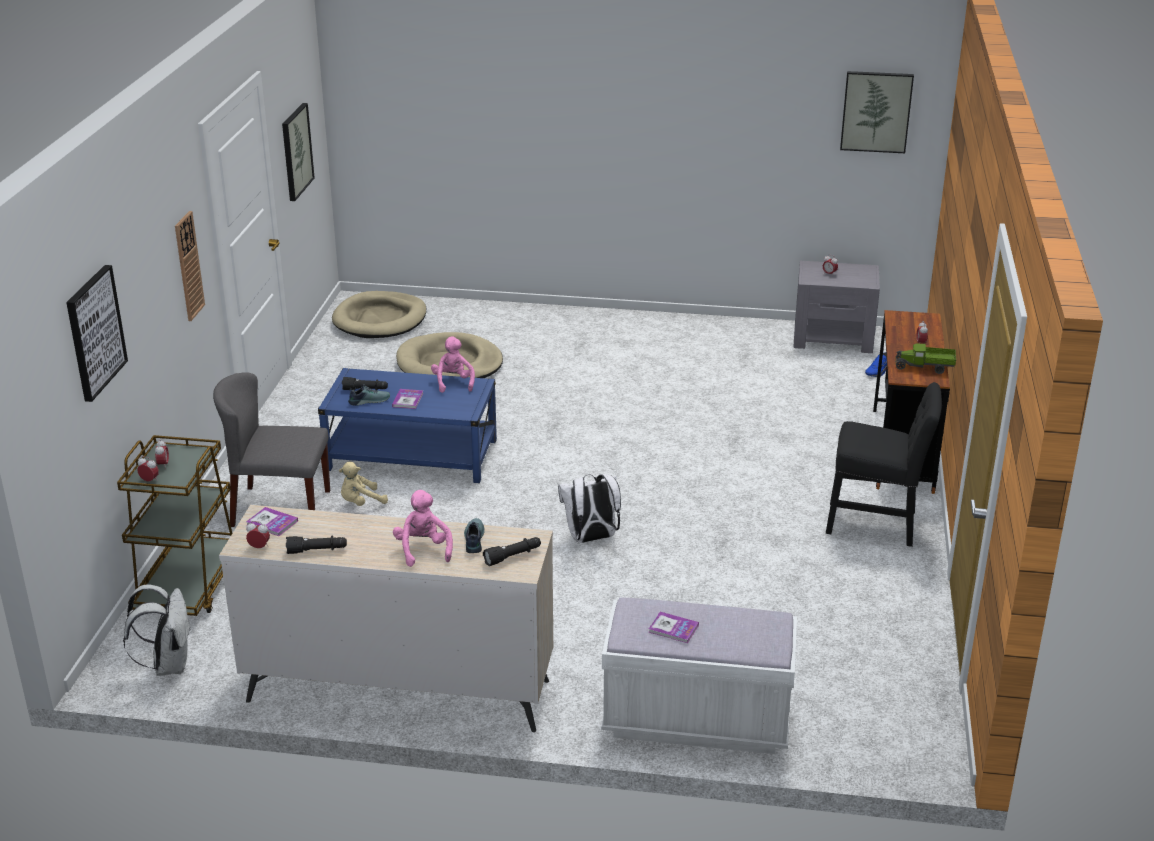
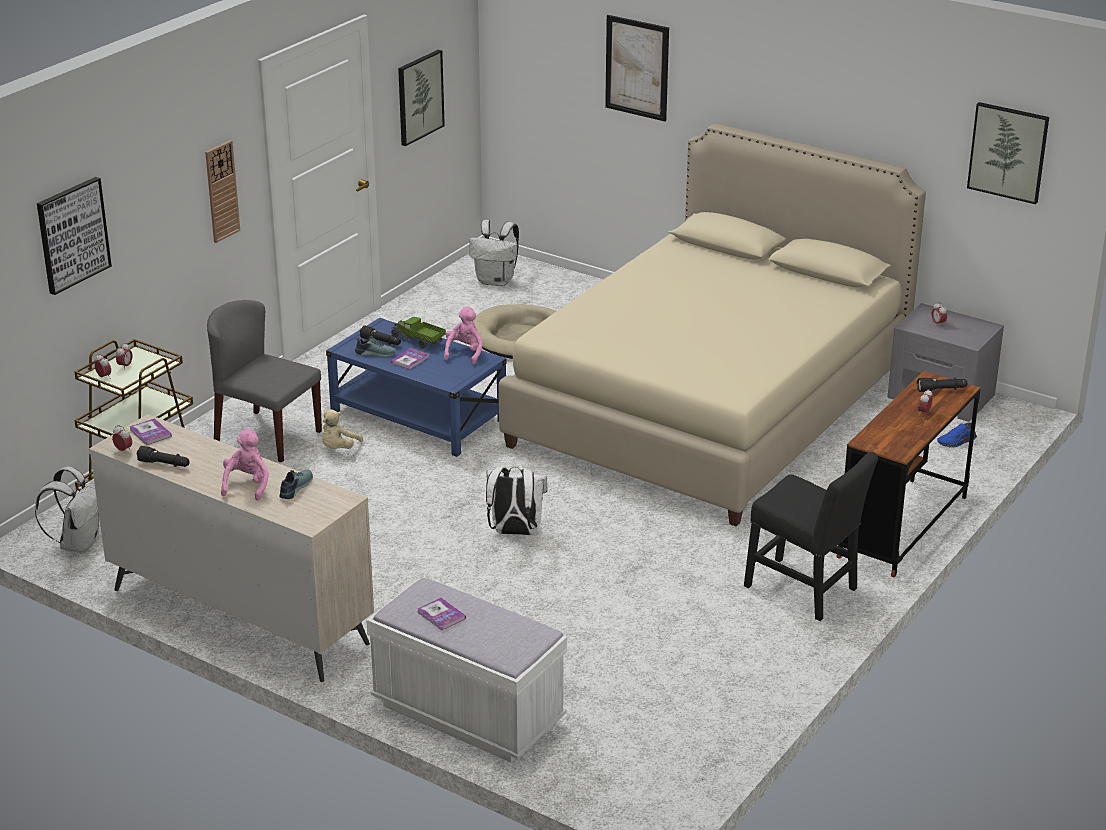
camera: 25 degrees right, 0 degrees up
(361, 502) = (339, 448): beige plush toy -> beige plush toy turned 60 degrees counterclockwise
(380, 319) = (496, 281): beige dog bed -> white backpack
(500, 92) = (637, 67): none -> picture
(513, 556) = (314, 510): black flashlight -> black flashlight (941, 390)
(661, 387) = (710, 407): none -> beige bed
(924, 367) = (901, 437): toy truck -> toy truck (418, 340)

